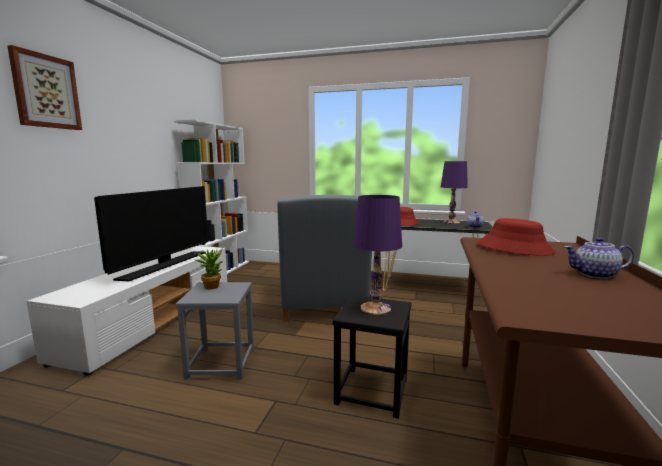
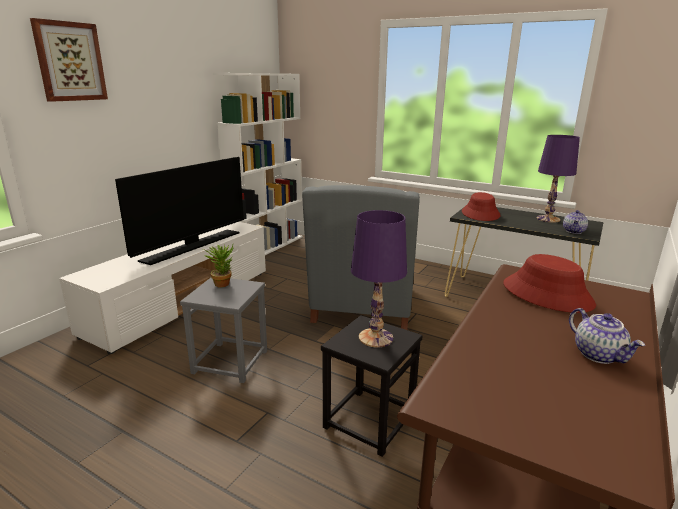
camera: 15 degrees right, 10 degrees up
(595, 274) = (599, 355): teapot -> teapot turned 135 degrees counterclockwise

